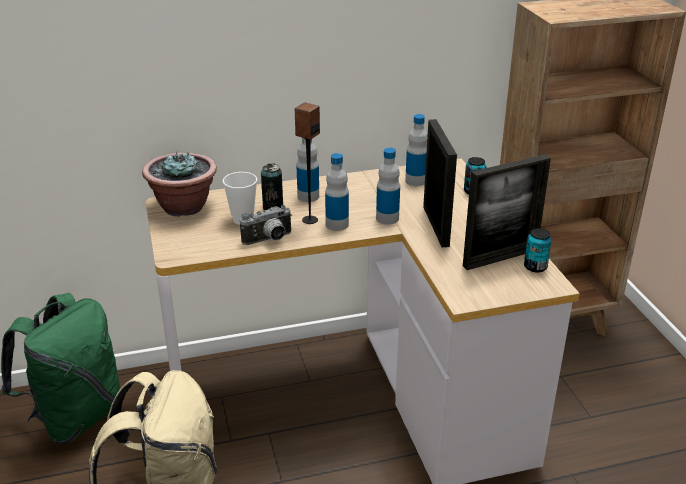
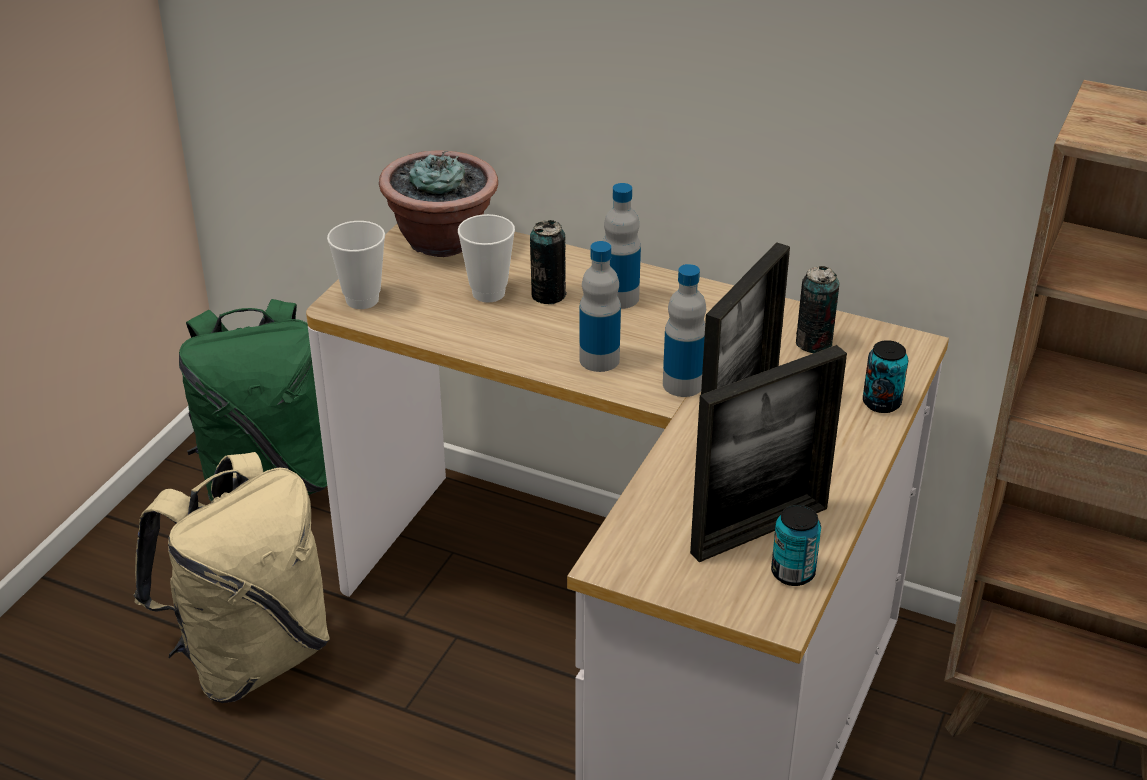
camera: 40 degrees right, 5 degrees up
(180, 248) = (362, 300): none -> cup
(269, 240) = (481, 340): camera -> none
(309, 220) = (572, 335): speaker -> none
(415, 181) = (813, 343): bottle -> can
(500, 258) = (759, 530): picture frame -> picture frame turned 45 degrees counterclockwise

